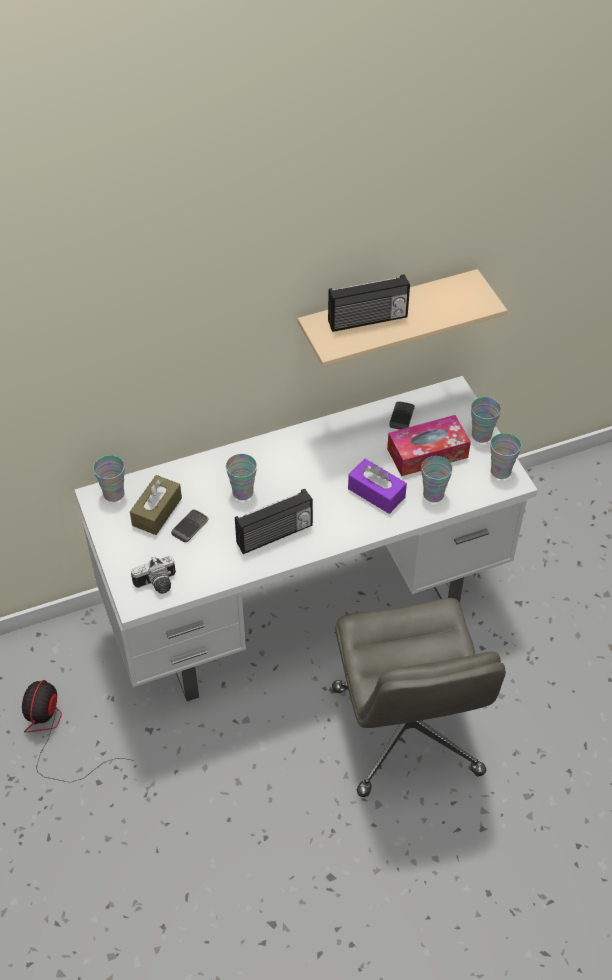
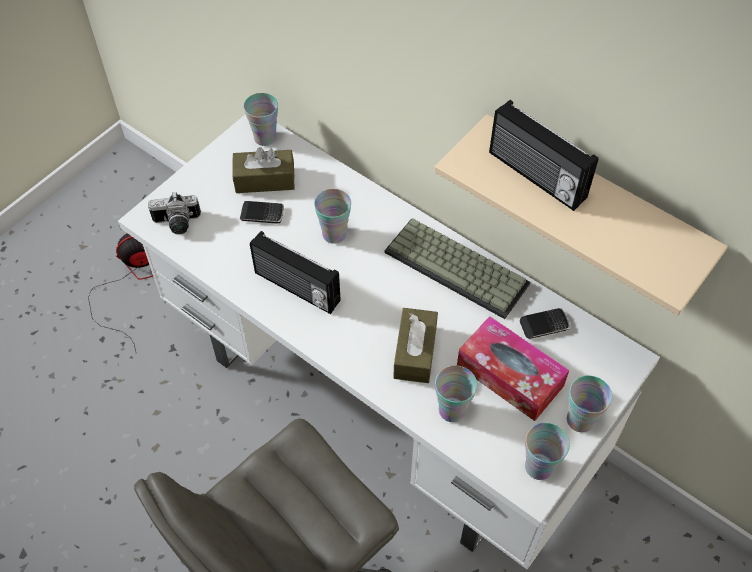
camera: 60 degrees right, 5 degrees up
(157, 584) = (177, 224): camera -> camera turned 45 degrees counterclockwise
(324, 437) = (459, 267): none -> keyboard
(376, 493) = (415, 352): purple tissue box -> brown tissue box

